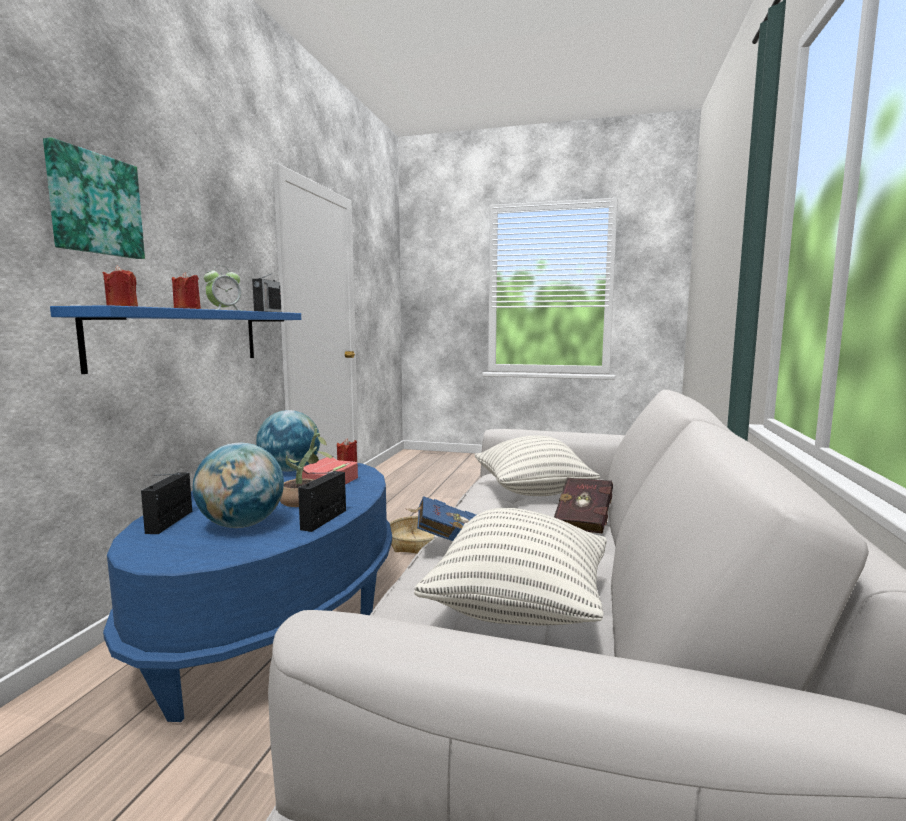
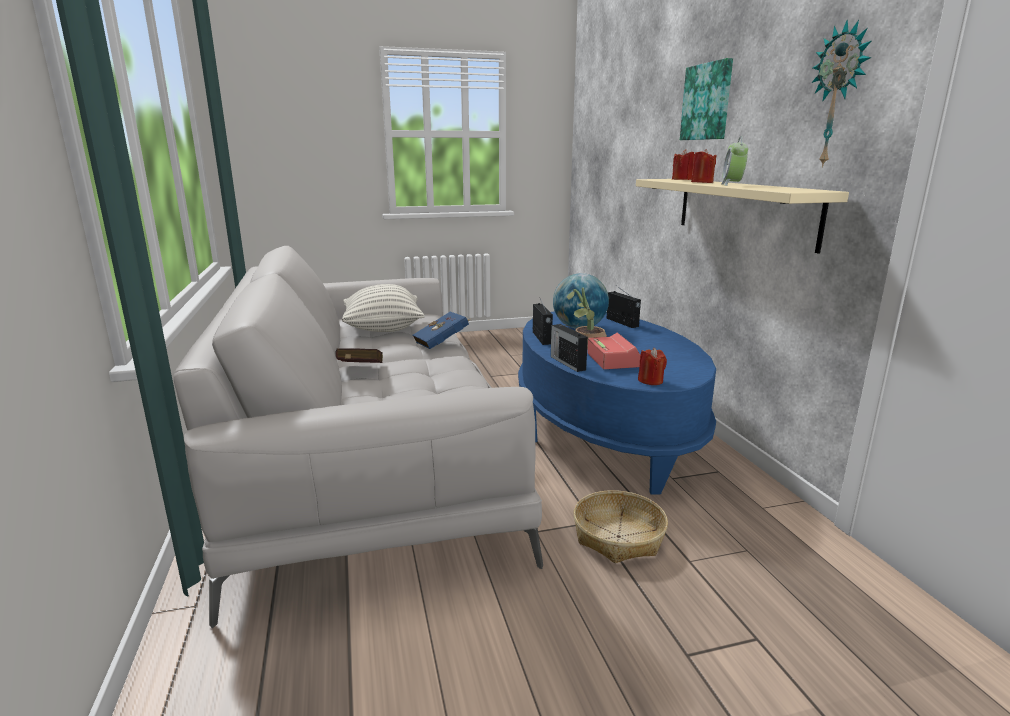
camera: 150 degrees right, 10 degrees up
(181, 337) = (743, 210): blue shelf -> beige shelf
(241, 247) = (839, 96): none -> wall clock
(267, 311) = (769, 188): radio -> radio (567, 363)
(290, 470) = (686, 366): globe -> none
(532, 492) = (422, 394): pillow -> none

